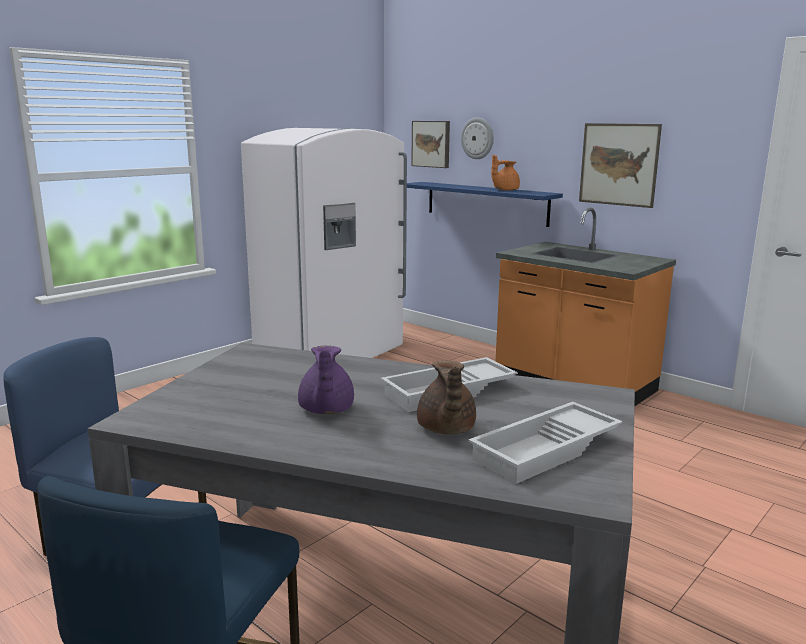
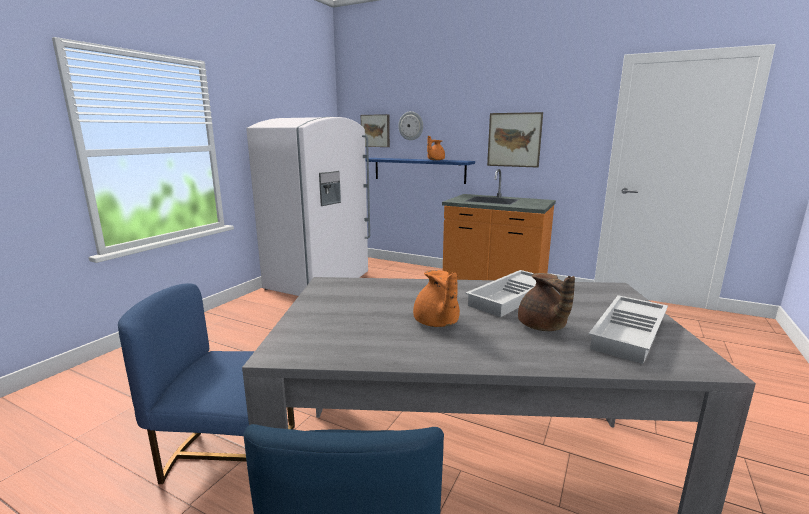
camera: 15 degrees left, 0 degrees up
(325, 410) = (436, 323): purple teapot -> orange teapot

